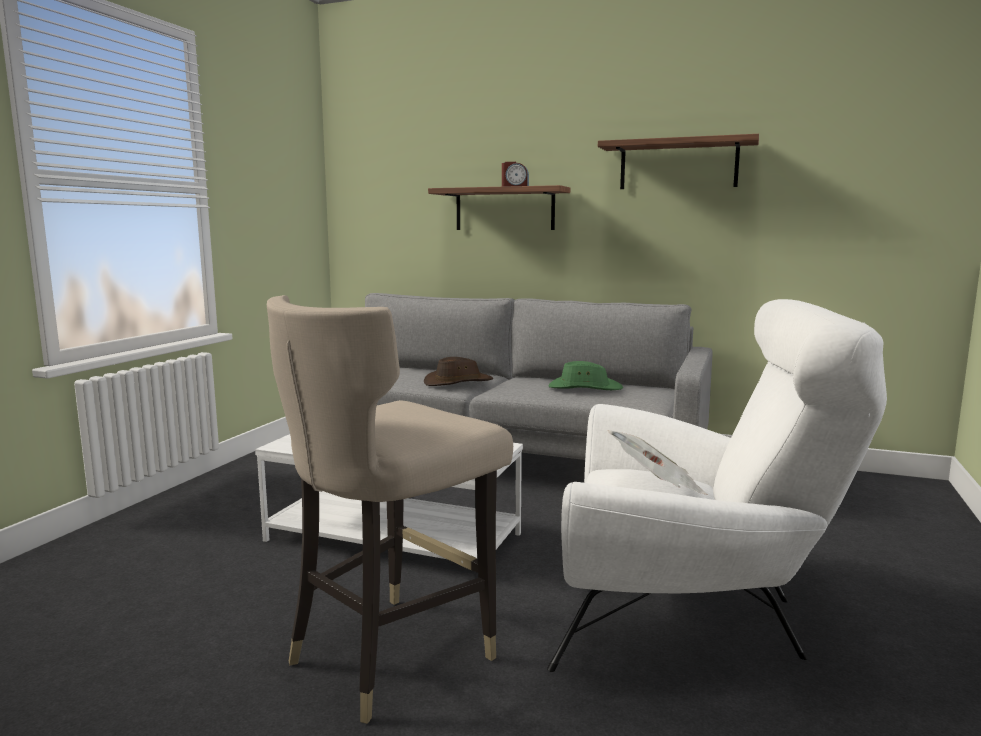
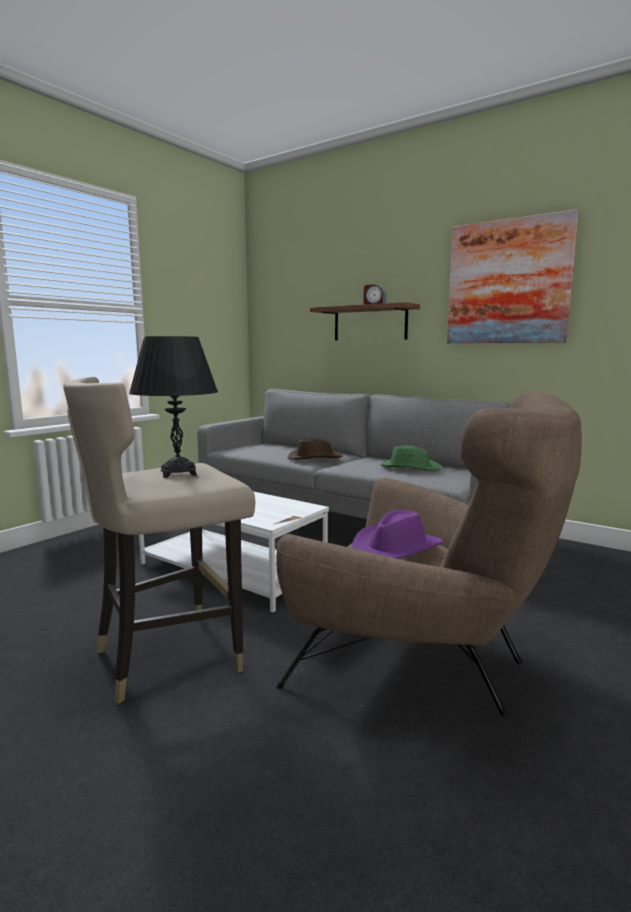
camera: 15 degrees right, 0 degrees up
(404, 417) = (178, 473): none -> black table lamp
(656, 486) = (396, 548): newspaper -> purple hat
(678, 165) = (508, 282): shelf -> picture
(694, 614) = (428, 661): white armchair -> brown armchair

